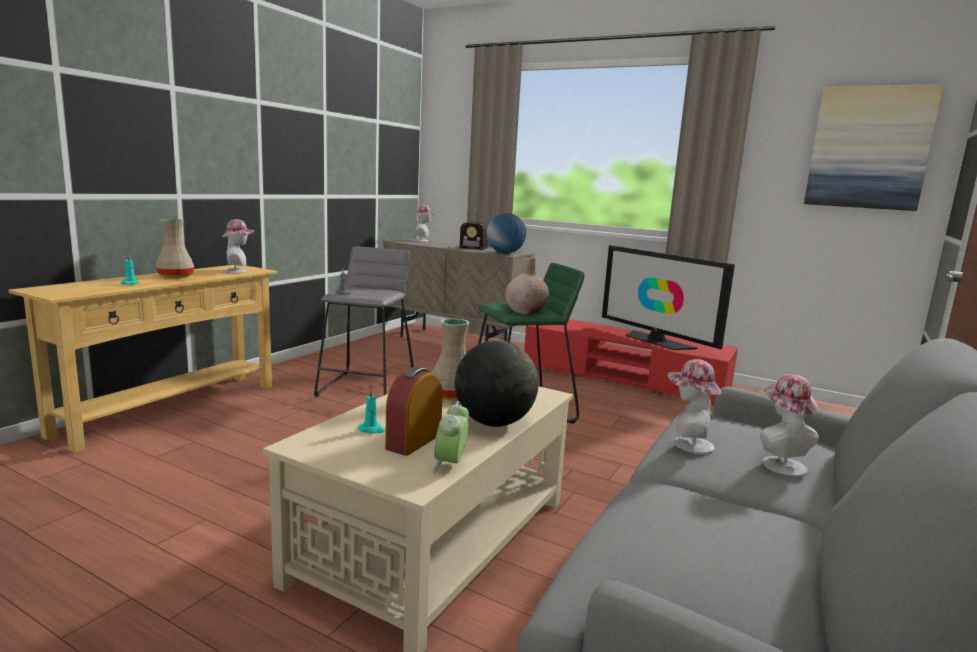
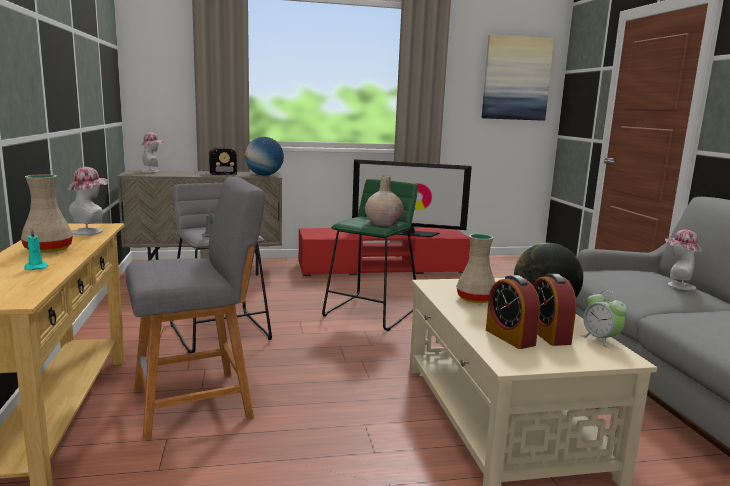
camera: 40 degrees left, 0 degrees up
(255, 428) = (199, 402): none -> grey stool
(371, 430) = (510, 337): turquoise candle -> alarm clock
(687, 444) = (631, 288): hat -> none

